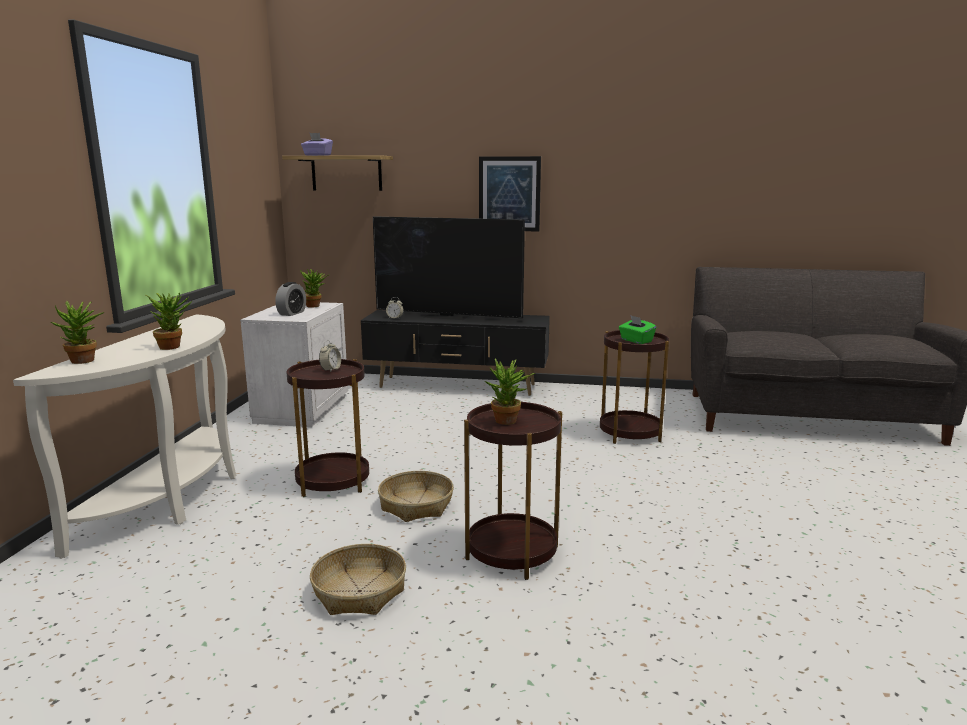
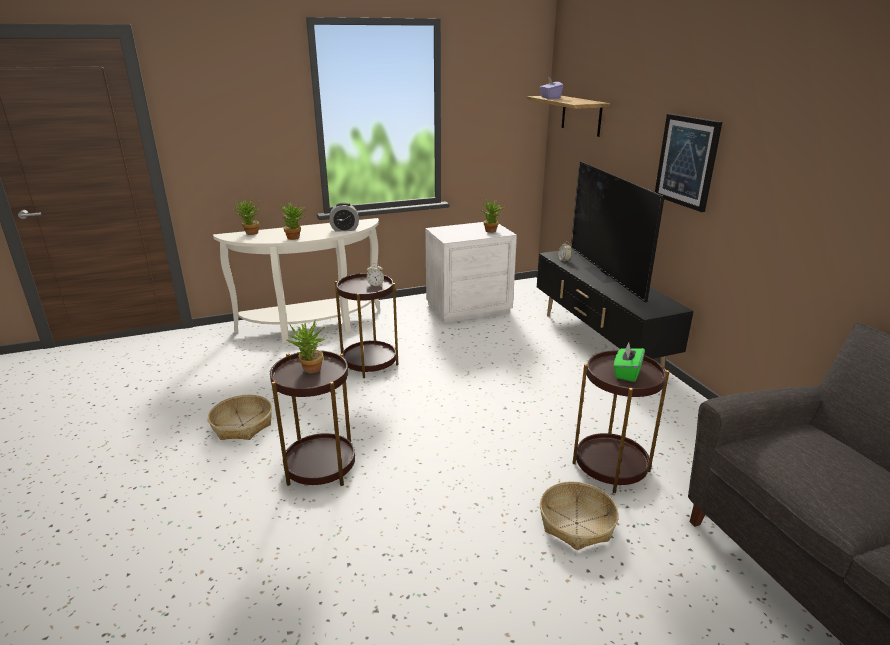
camera: 60 degrees right, 10 degrees up
(292, 313) = (460, 233): alarm clock -> alarm clock (345, 229)
(416, 505) = (361, 404): basket -> basket (577, 523)

